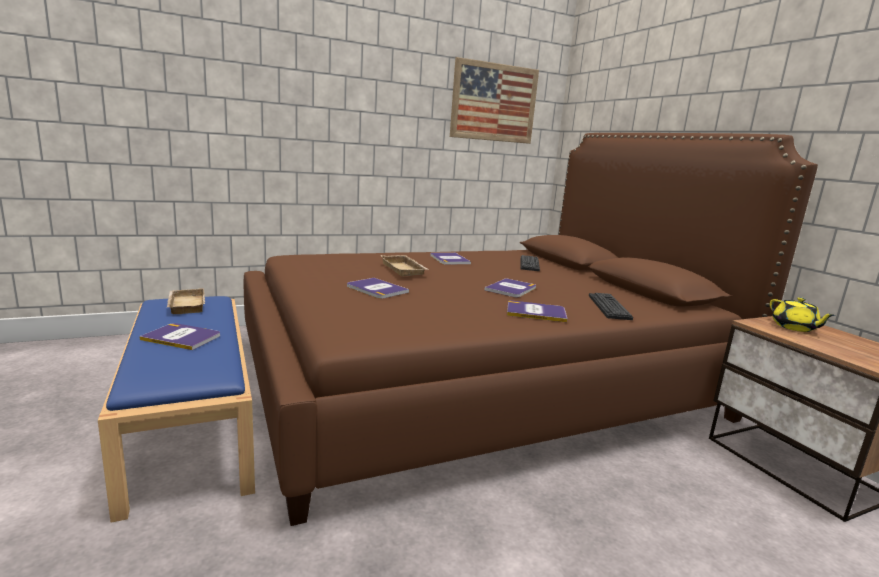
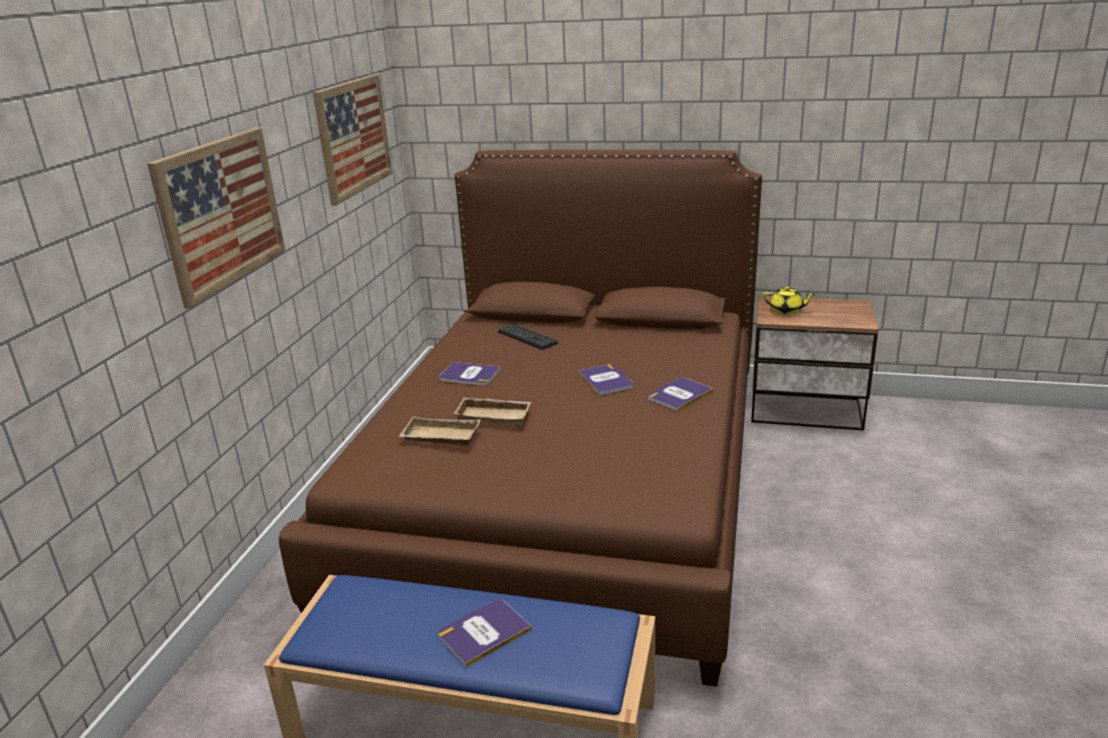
camera: 50 degrees left, 10 degrees up
(185, 305) = (356, 615): beige tray -> beige tray (439, 437)
(333, 95) = (222, 212): none -> picture
(376, 289) = (547, 453): book -> none
(609, 307) = (688, 356): keyboard -> none

